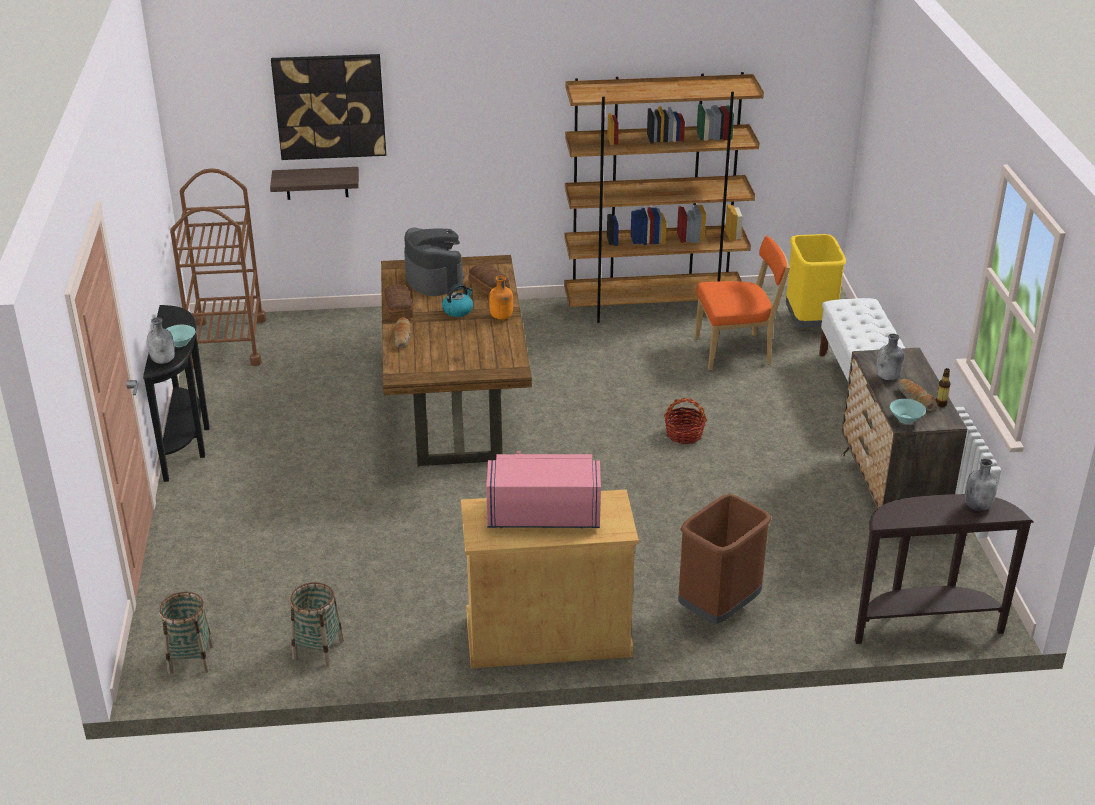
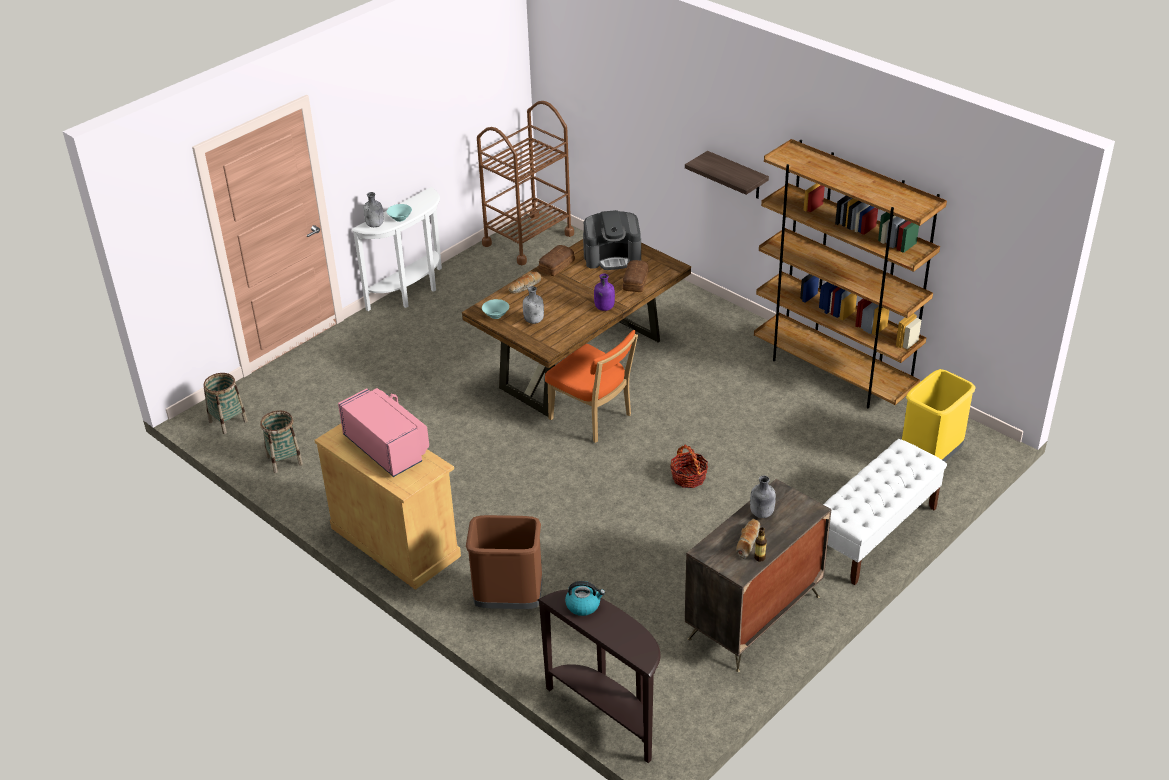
camera: 50 degrees right, 5 degrees up
(188, 442) = (412, 293): black console table -> white console table
(316, 183) = (618, 144): shelf -> shelf (737, 176)
(330, 106) = (630, 87): picture -> none
(434, 279) = (612, 257): coffee machine -> coffee machine turned 60 degrees clockwise
(458, 310) = (587, 287): kettle -> kettle (583, 605)
(501, 317) = (604, 308): orange bottle -> purple bottle
(736, 352) = (833, 444): orange chair -> orange chair (593, 419)
(905, 419) = (713, 549): turquoise bowl -> turquoise bowl (496, 315)
(977, 506) = (632, 637): grey bottle -> grey bottle (534, 320)

